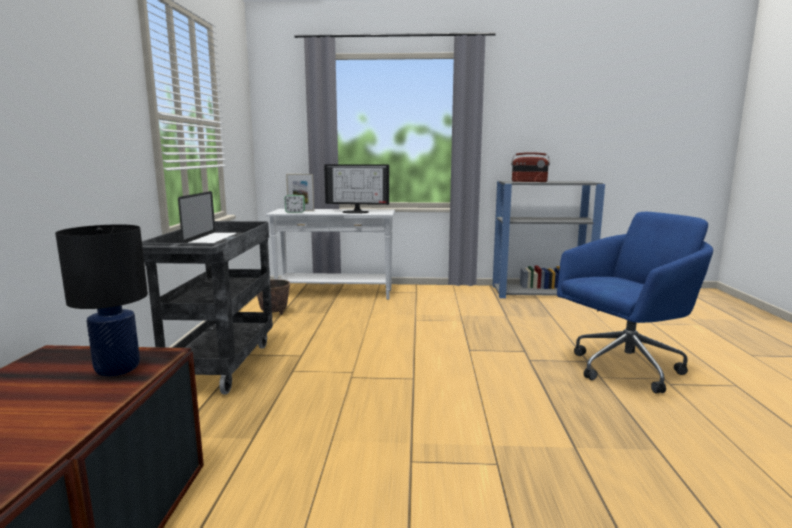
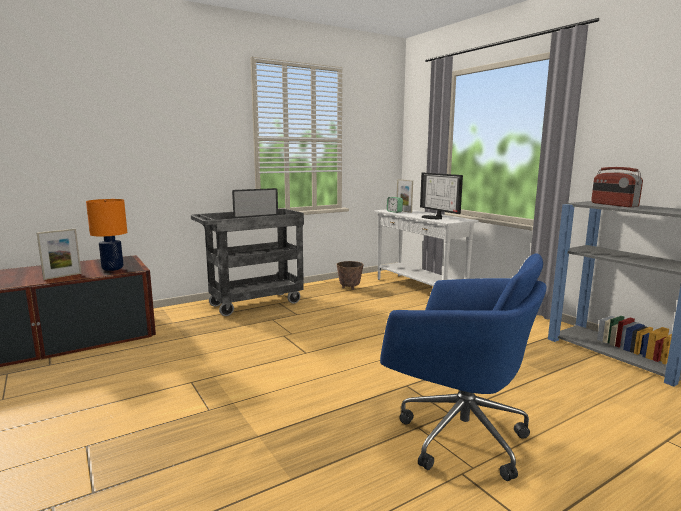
camera: 55 degrees right, 0 degrees up
(62, 418) = (62, 276): none -> picture frame
(118, 371) = (113, 269): black table lamp -> orange table lamp

